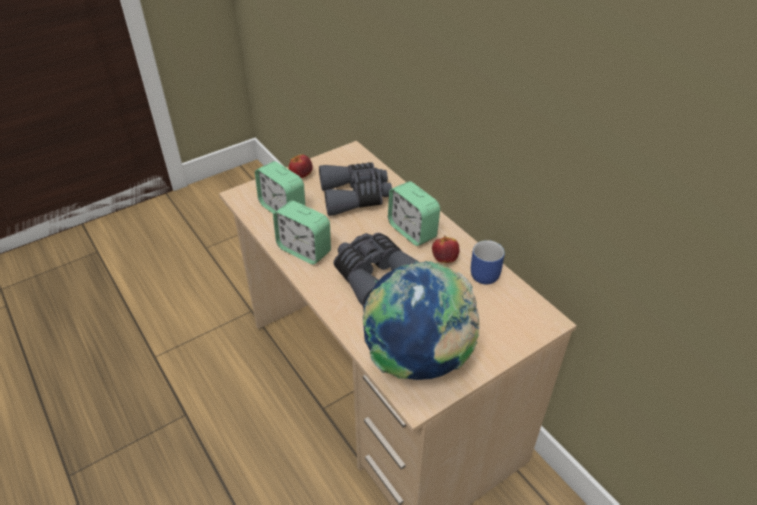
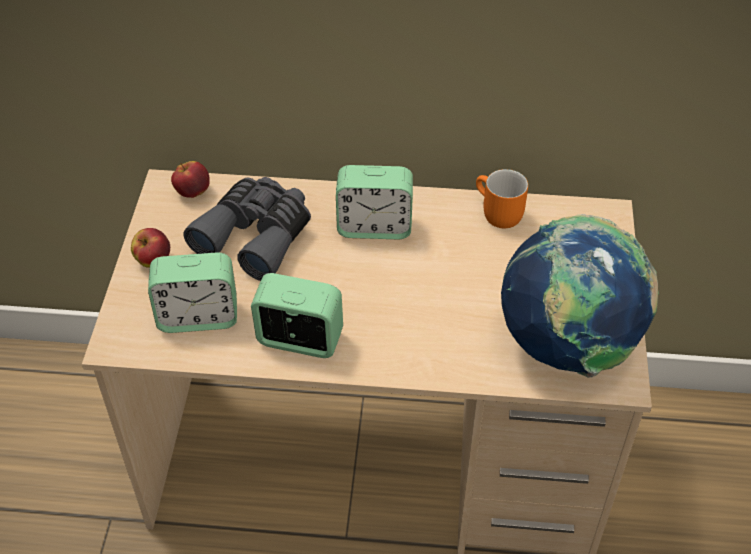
camera: 50 degrees left, 5 degrees up
(304, 250) = (299, 340): alarm clock -> alarm clock turned 150 degrees counterclockwise
(374, 275) = (410, 303): grey binoculars -> none
(444, 259) = (447, 230): apple -> apple (193, 192)
(482, 271) = (495, 214): blue mug -> orange mug

